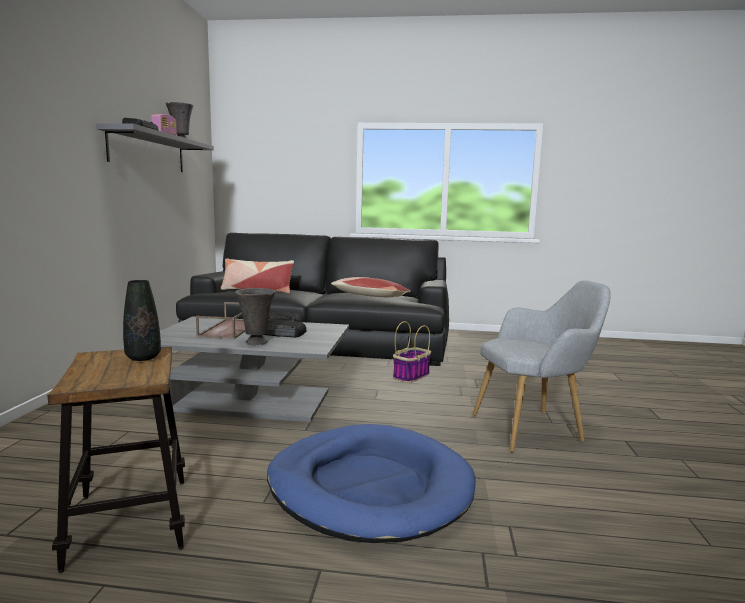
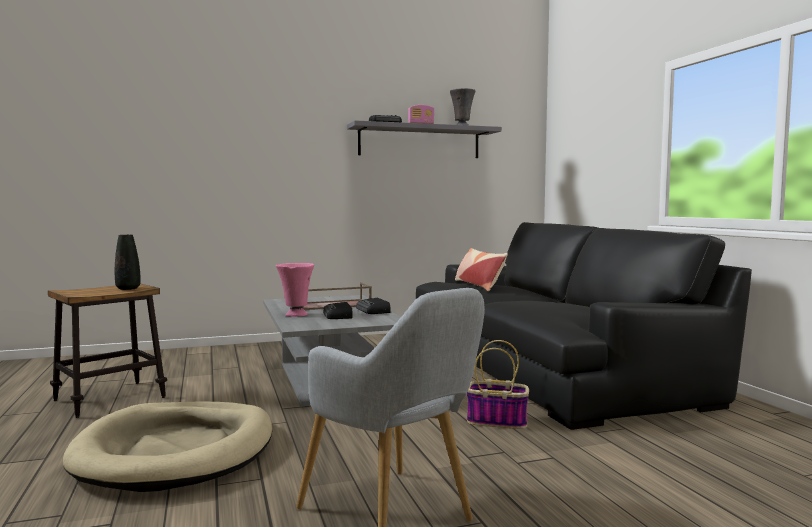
camera: 65 degrees right, 5 degrees down
(256, 343) = (295, 315): grey vase -> pink vase
(369, 296) = (545, 307): pillow -> none
(369, 487) = (177, 451): blue dog bed -> beige dog bed

